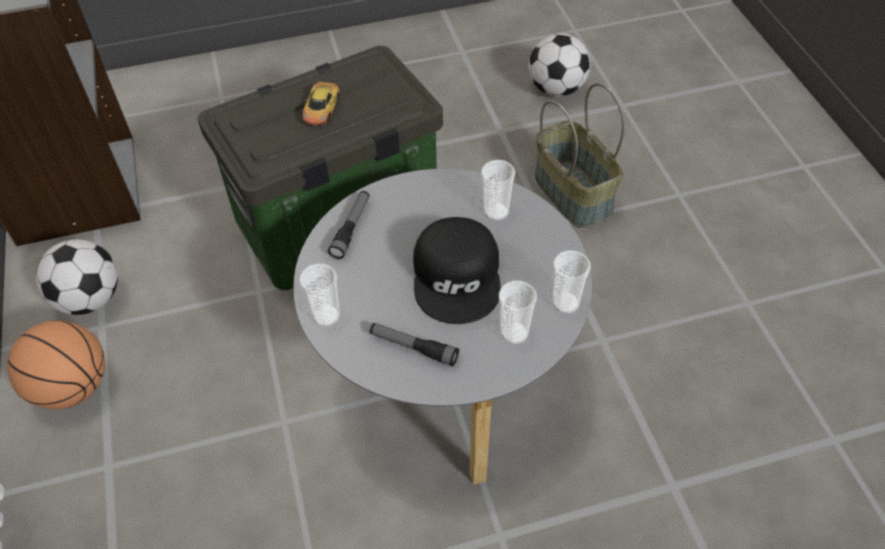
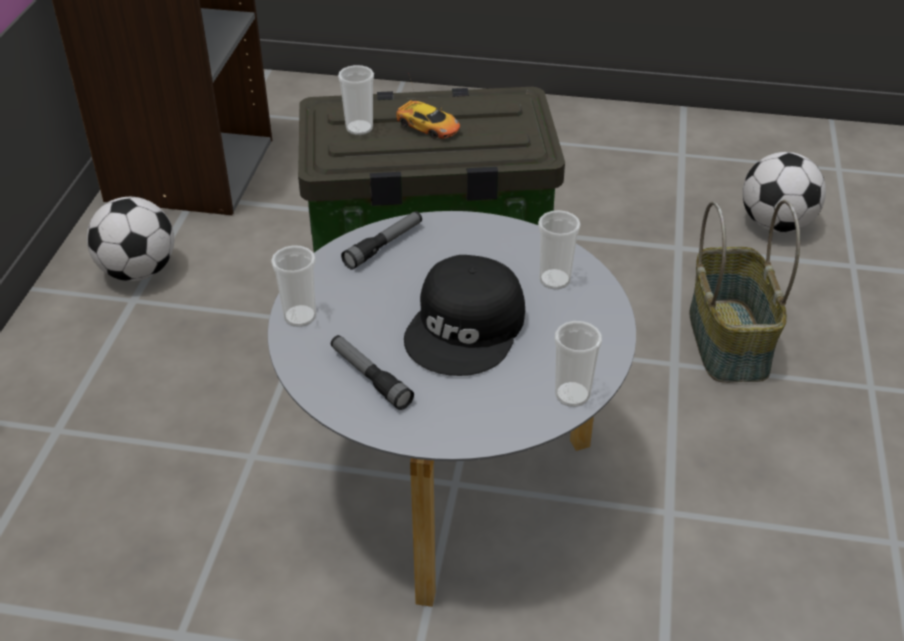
camera: 25 degrees right, 10 degrees down
(73, 387) = (72, 345): basketball -> none
(321, 108) = (428, 126): toy car -> toy car turned 90 degrees counterclockwise
(514, 333) = (491, 403): cup -> cup (359, 128)

